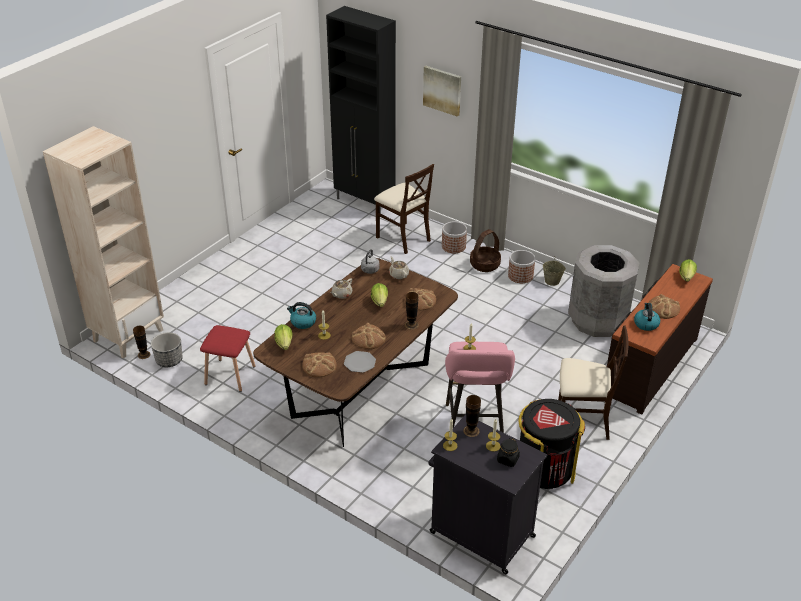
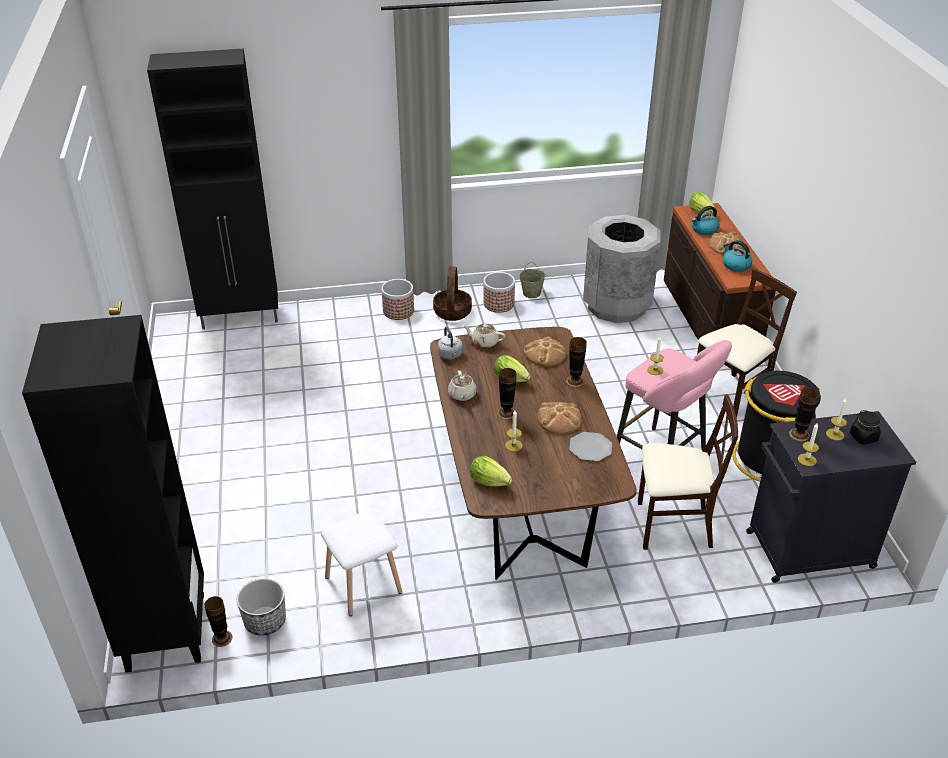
camera: 45 degrees left, 0 degrees up
(128, 335) = (165, 631): beige bookcase -> black bookcase
(230, 376) = (364, 585): red stool -> white stool
(302, 322) = (470, 447): kettle -> kettle (704, 230)
(319, 366) = (559, 478): bread -> none
(348, 317) = (506, 413): none -> vase
(403, 238) = (336, 330): beige chair -> beige chair (672, 526)
(442, 90) = (331, 120): picture -> none

